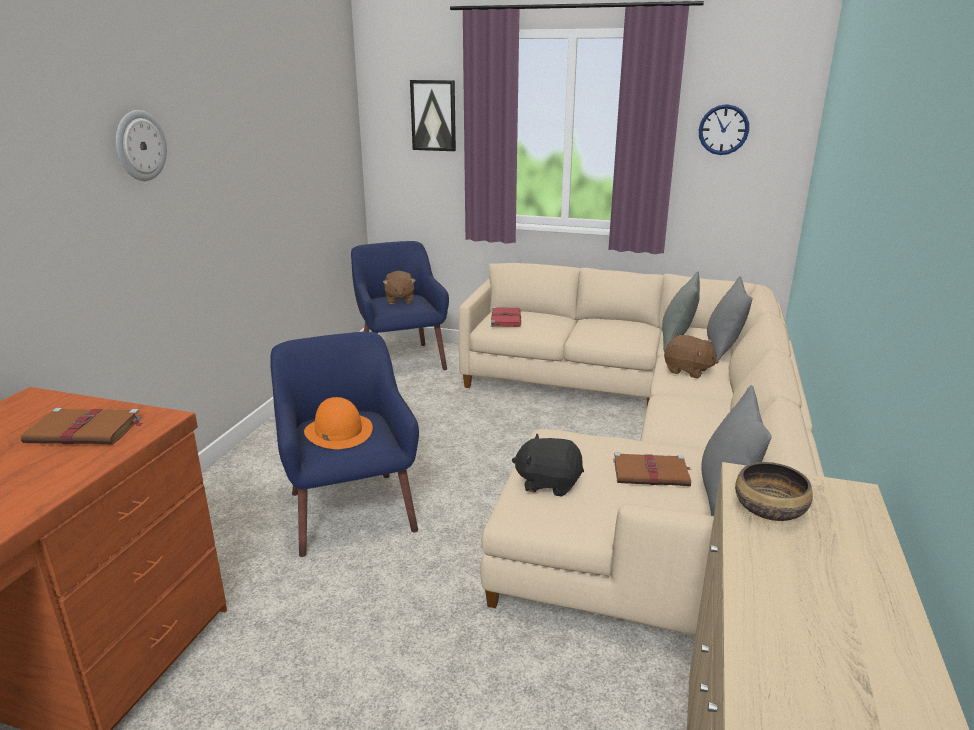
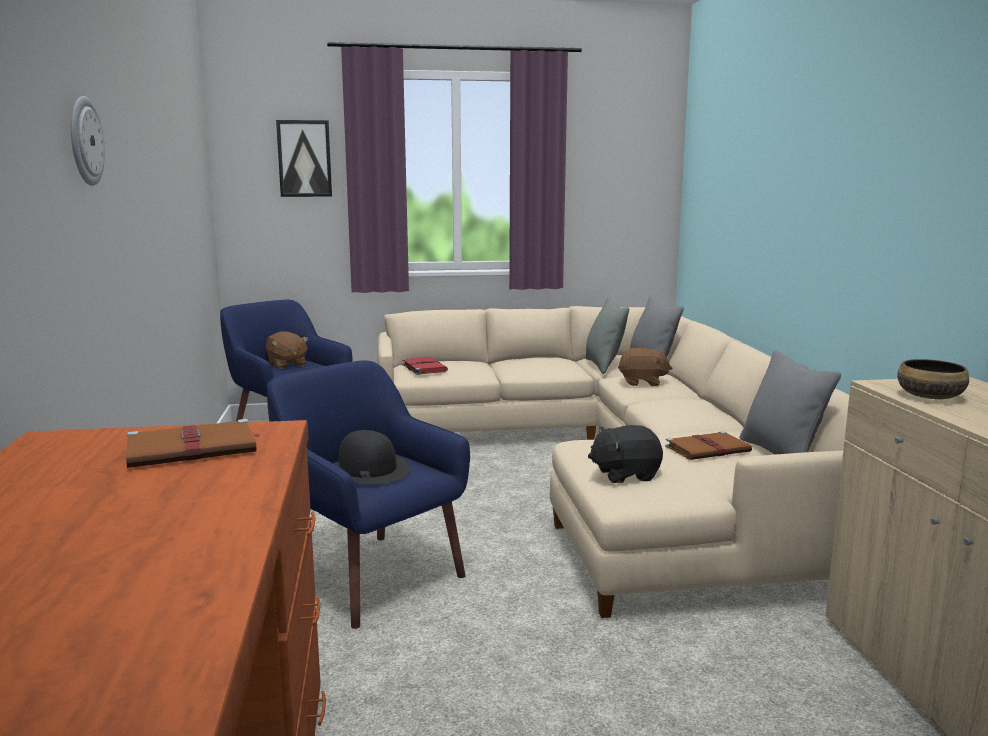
camera: 25 degrees left, 10 degrees down
(338, 431) = (367, 470): orange hat -> black hat
(723, 129) = (604, 166): wall clock -> none

